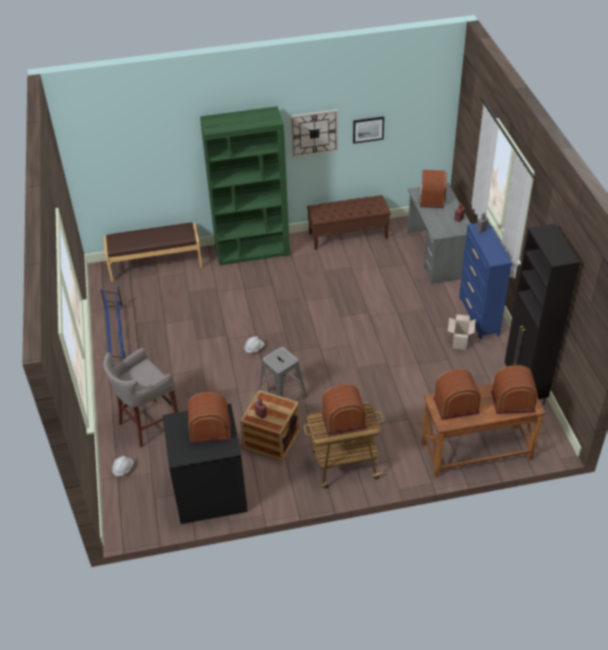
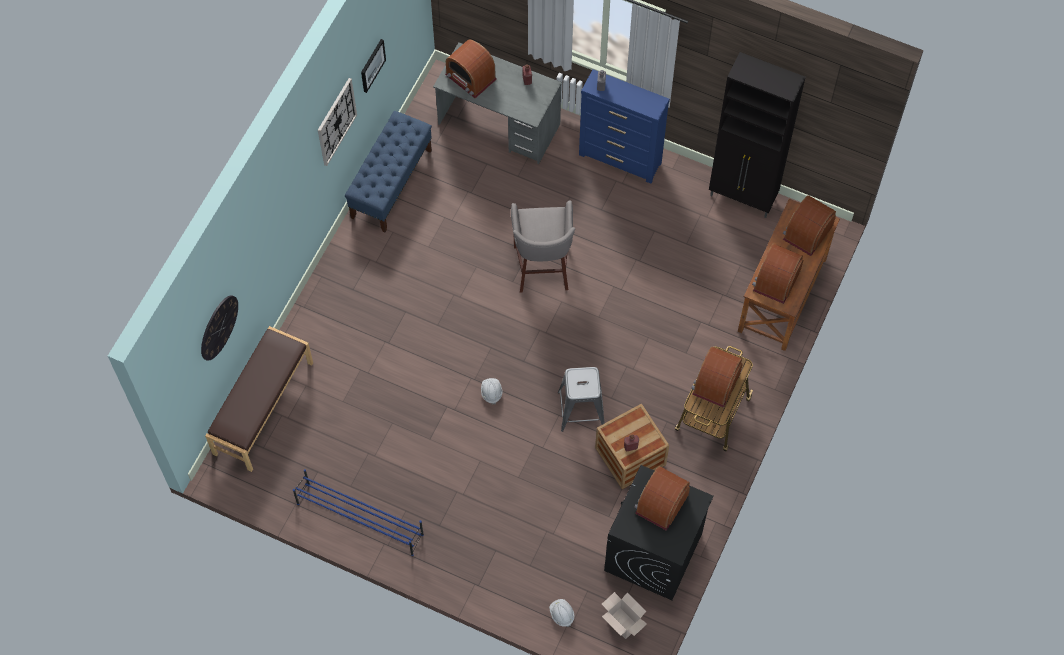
camera: 55 degrees left, 20 degrees up
(140, 164) = (218, 327): none -> wall clock
(147, 424) = (518, 559): grey stool -> grey stool (542, 269)
(252, 251) = (330, 294): green bookcase -> none
(348, 236) = (391, 183): brown bench -> blue bench
(459, 341) = (640, 203): cardboard box -> cardboard box (621, 623)

